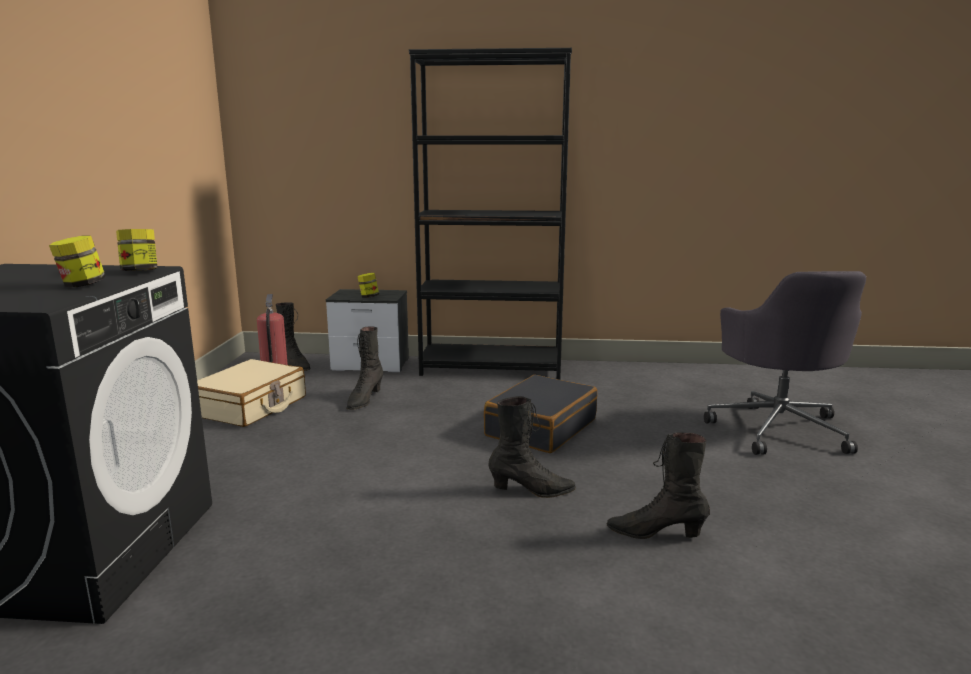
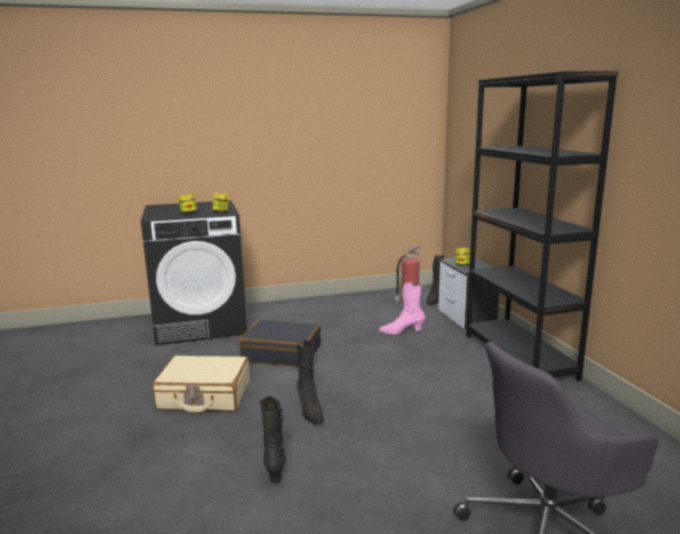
camera: 70 degrees right, 0 degrees up
(250, 406) = (361, 308): beige suitcase -> beige suitcase (204, 395)
(364, 400) = (401, 331): black boot -> pink boot
(540, 427) = (416, 397): black suitcase -> black suitcase (282, 353)

